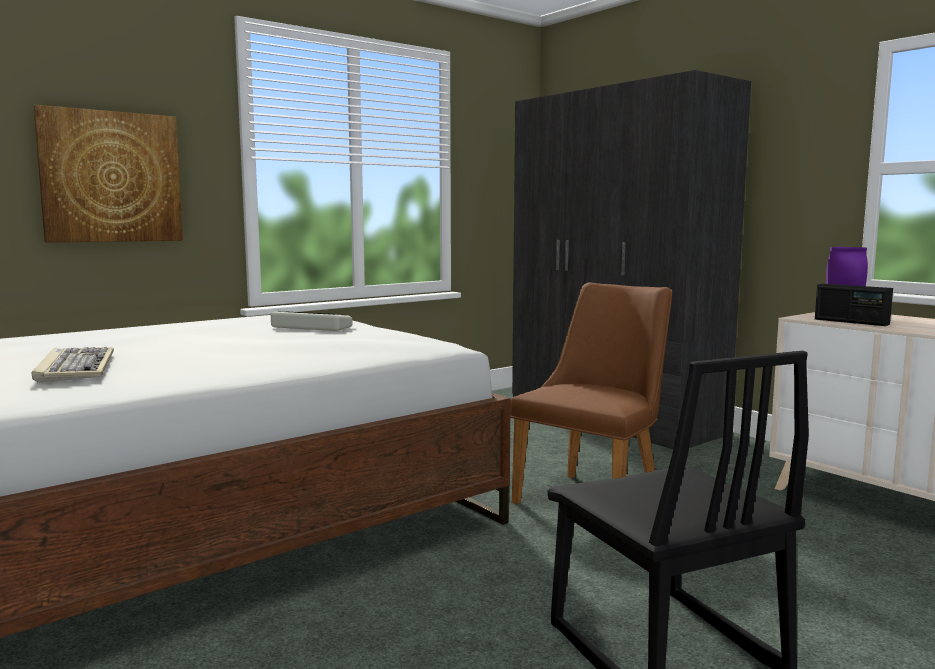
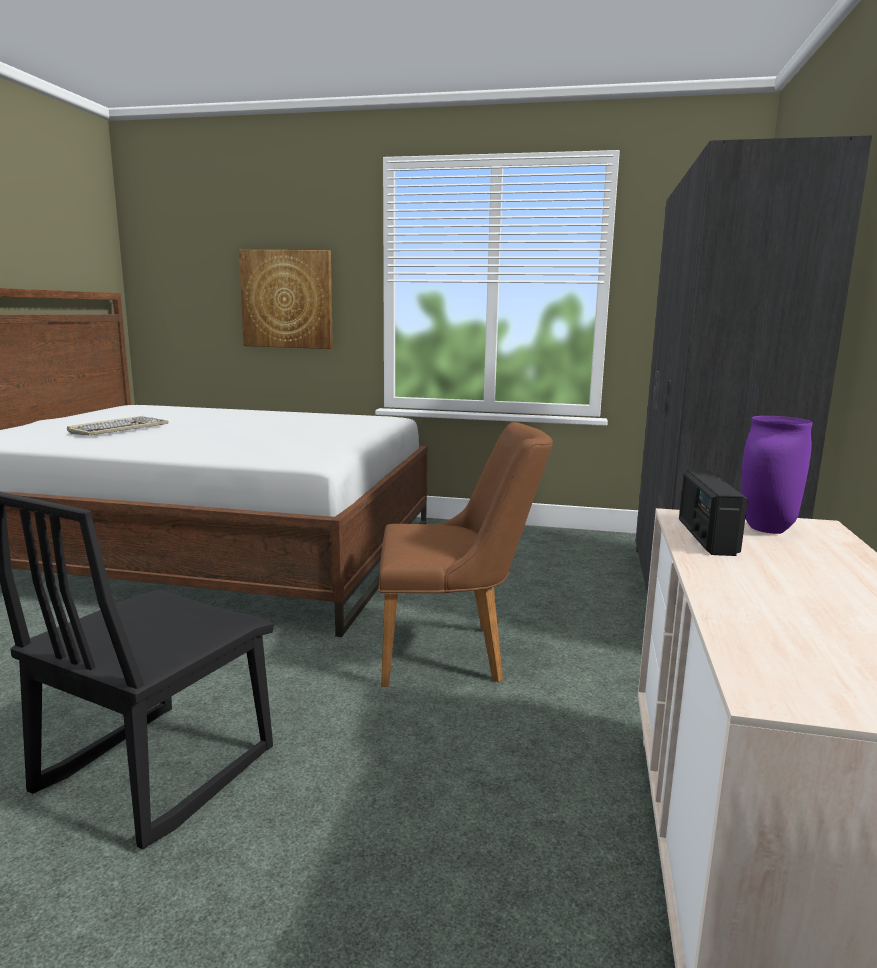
camera: 50 degrees right, 5 degrees up
(309, 327) = (327, 428): keyboard -> none

